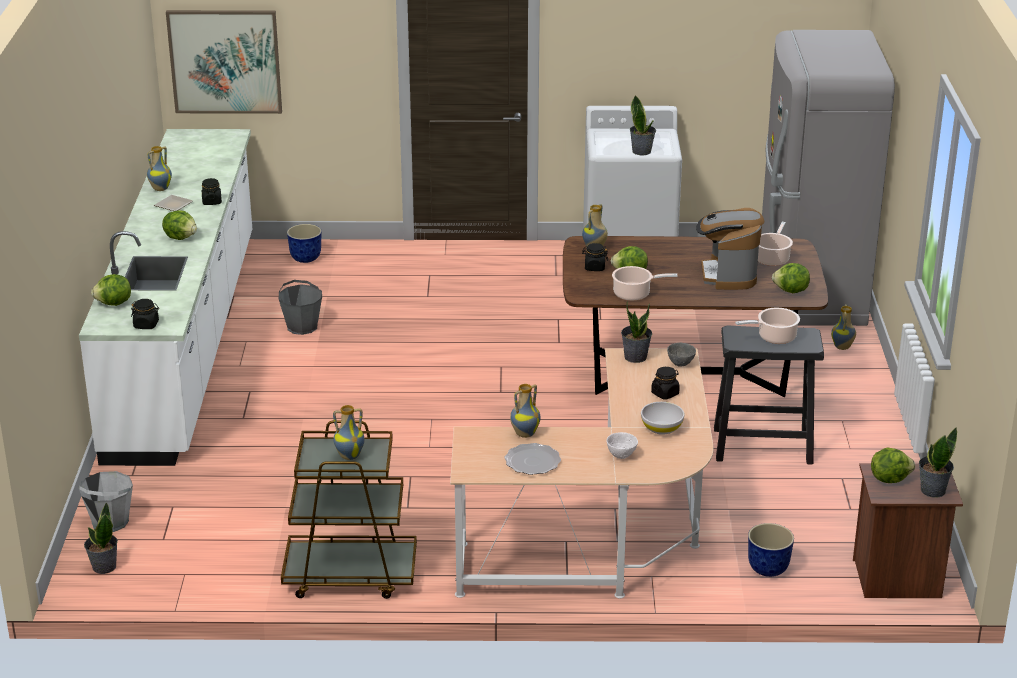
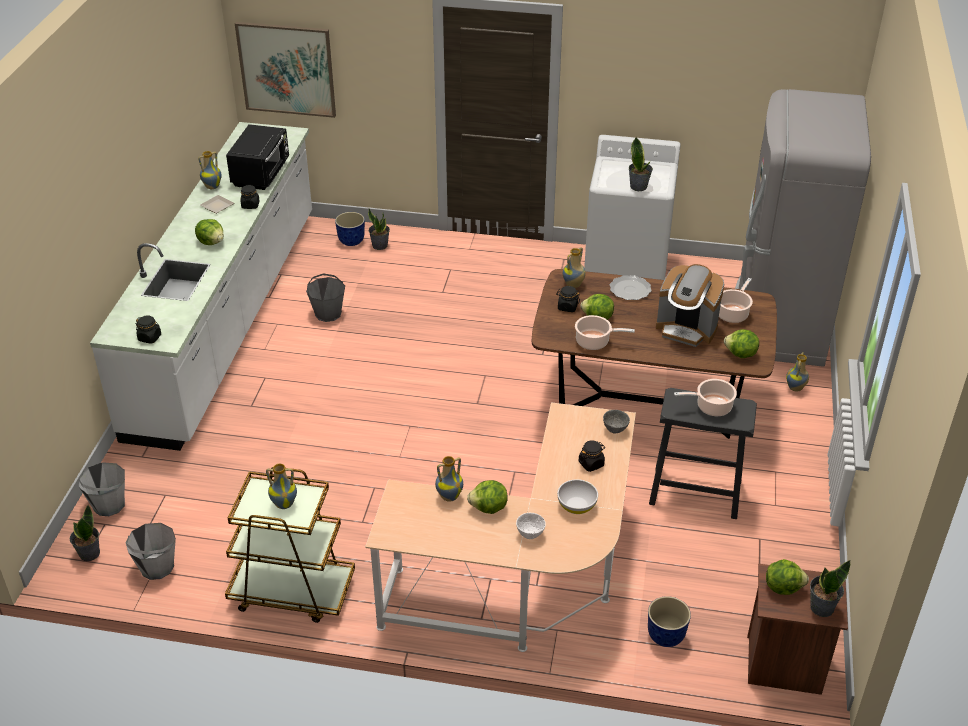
camera: 10 degrees right, 10 degrees up
(114, 304) = (131, 311): lettuce -> lettuce (489, 508)
(187, 570) = (156, 567): none -> grey bucket
(213, 173) = (262, 174): none -> black microwave
(533, 462) = (447, 531): plate -> plate (630, 290)
(635, 357) = (575, 416): potted plant -> potted plant (380, 245)
(728, 275) = (686, 329): coffee machine -> coffee machine turned 75 degrees counterclockwise

